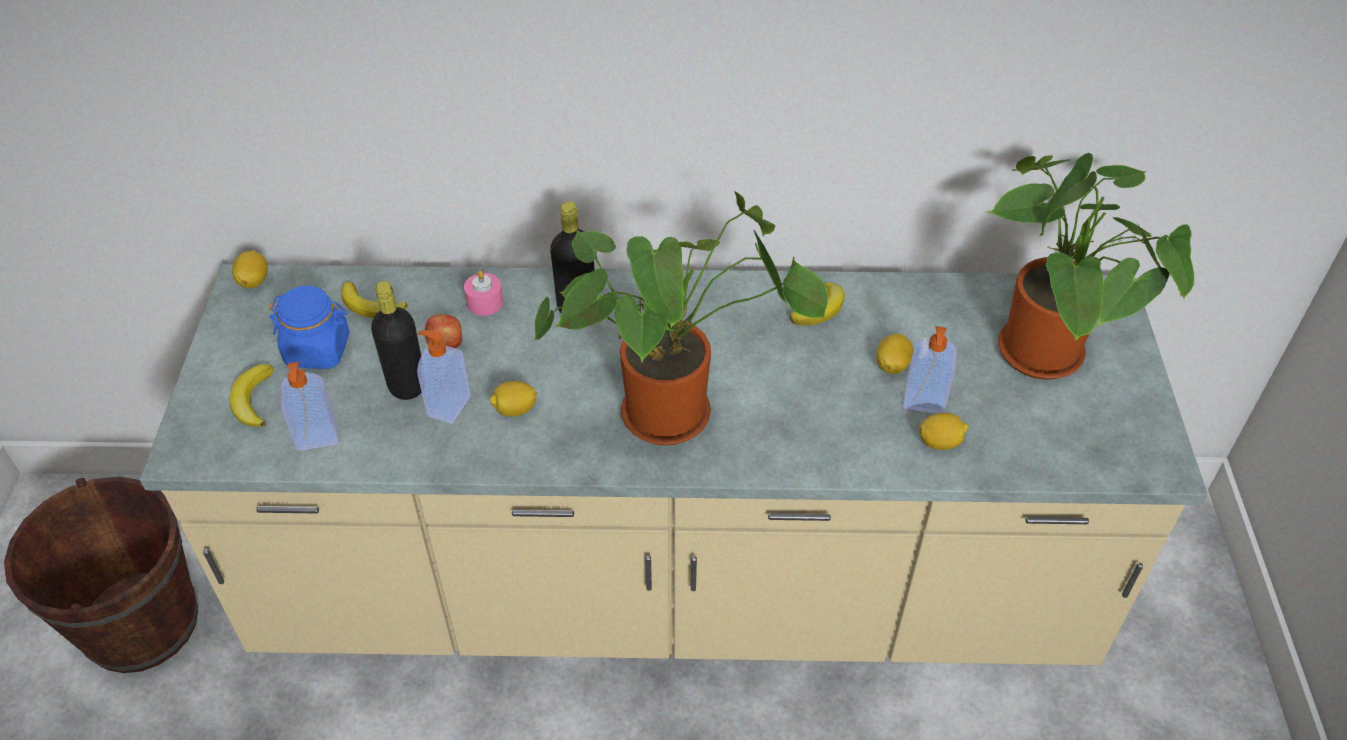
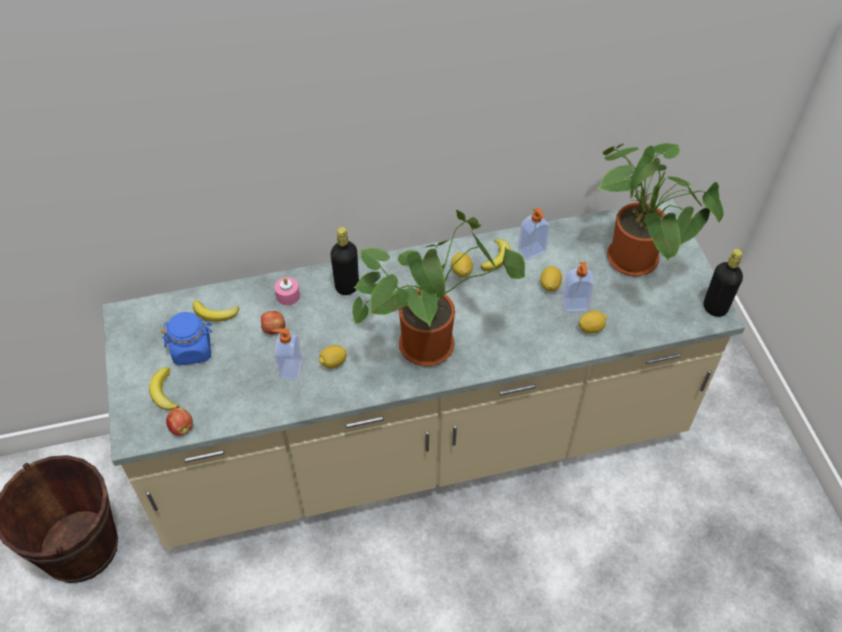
camera: 15 degrees left, 5 degrees up
(254, 281) = (129, 312): lemon -> lemon (461, 271)
(256, 454) = (181, 427): none -> apple
(317, 438) = (216, 408): soap dispenser -> soap dispenser (532, 251)
(407, 386) = (259, 362): black bottle -> black bottle (715, 308)

